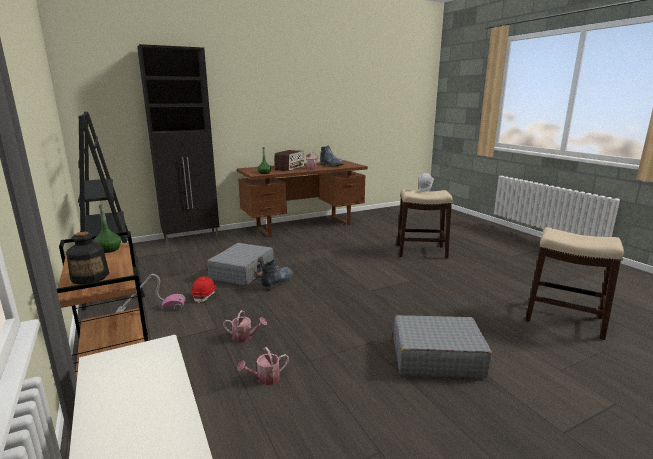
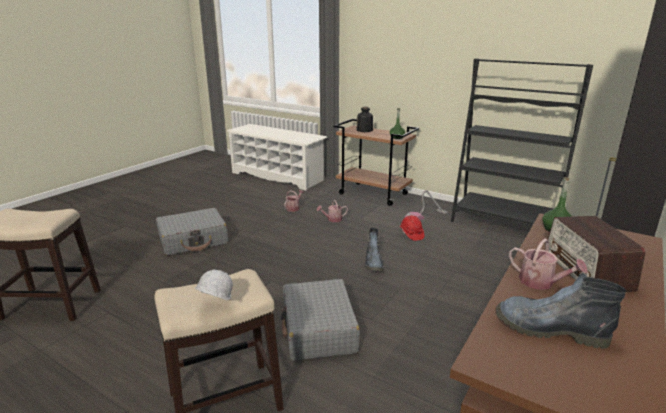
camera: 150 degrees right, 5 degrees up
(242, 272) = (428, 264): grey suitcase -> grey suitcase (318, 329)

